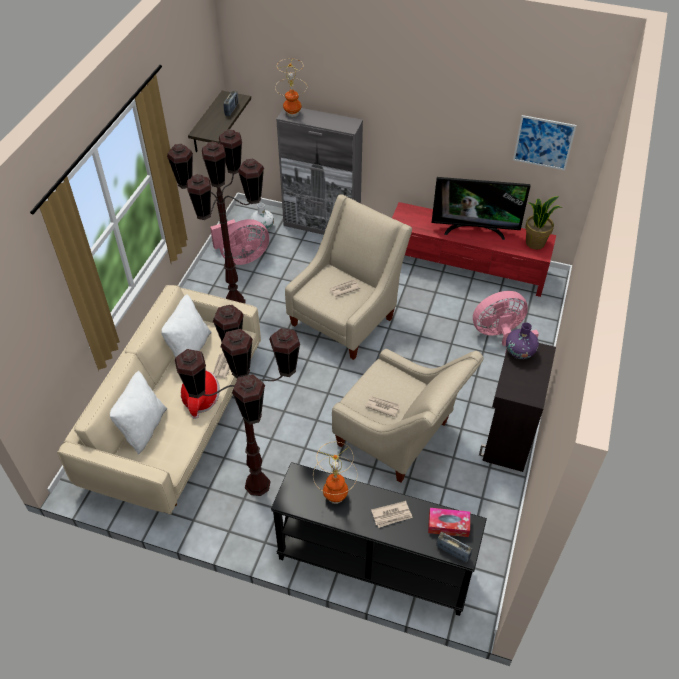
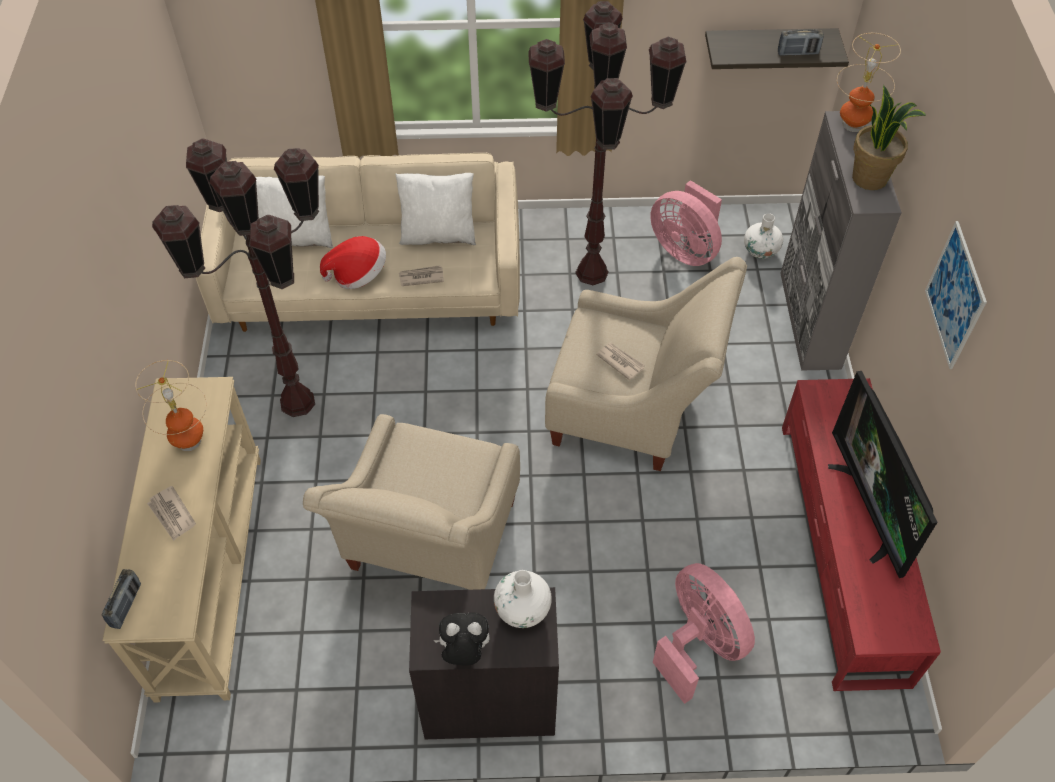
camera: 70 degrees right, 5 degrees up
(373, 565) = (209, 572): black console table -> beige console table
(382, 406) = (407, 475): newspaper -> none
(448, 525) = (169, 589): tissue box -> none
(519, 352) = (522, 609): purple vase -> white vase
(535, 242) = (895, 617): potted plant -> potted plant (870, 178)
(538, 382) = (464, 652): none -> plush toy
(543, 142) = (1005, 487): picture -> picture (955, 295)

